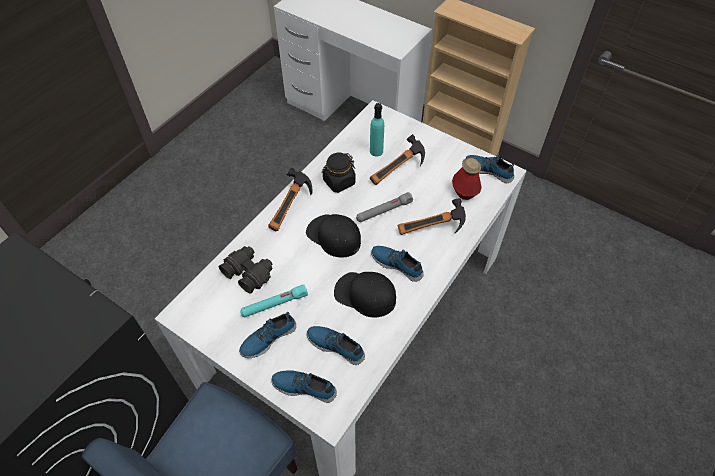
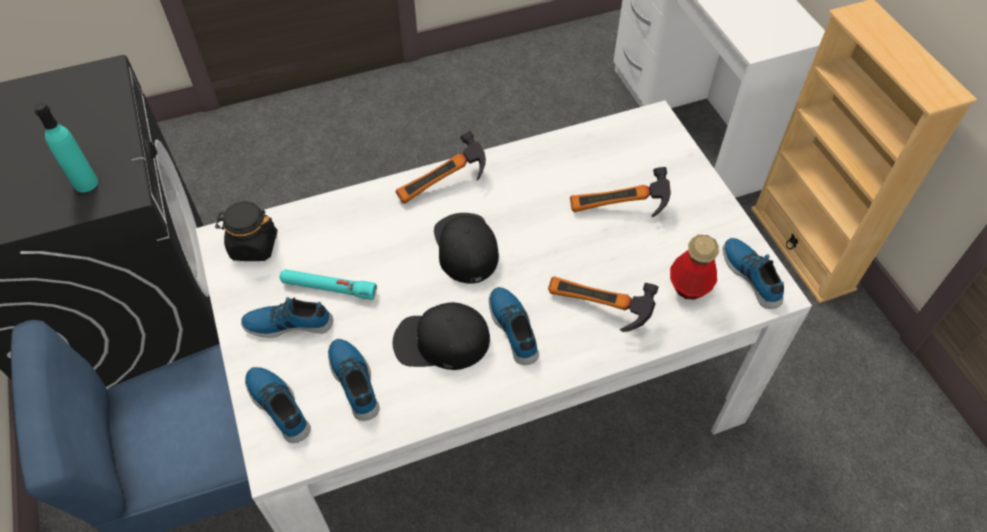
camera: 35 degrees right, 0 degrees up
(248, 272) = (332, 234): black binoculars -> none
(339, 182) = (529, 183): black jar -> black jar (253, 246)
(365, 295) = (441, 341): black cap -> black cap turned 60 degrees counterclockwise
(376, 151) = (612, 169): turquoise bottle -> turquoise bottle (86, 183)
(384, 211) = (556, 251): grey flashlight -> none

